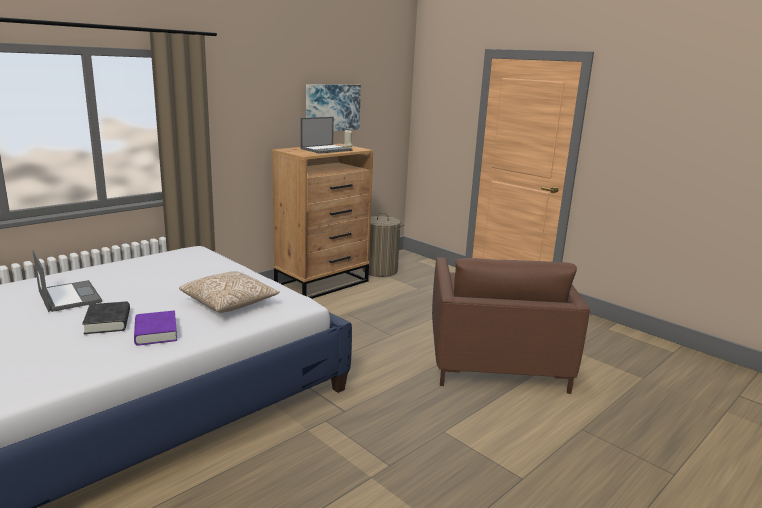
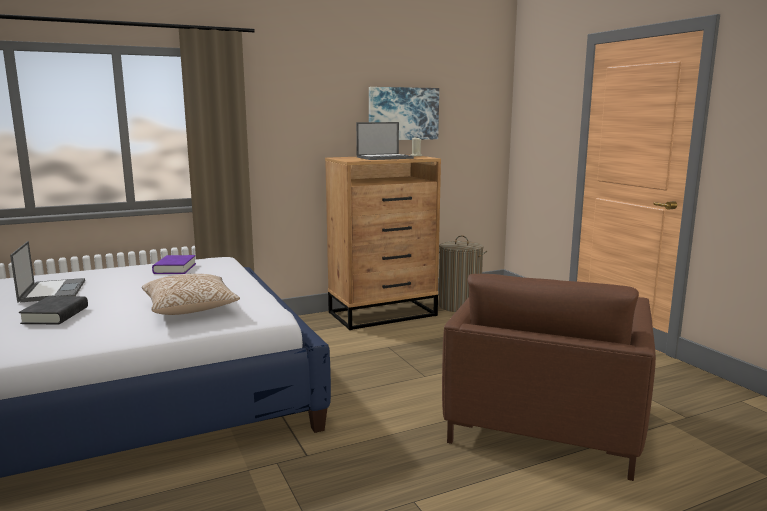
camera: 20 degrees right, 5 degrees down
(156, 332) = (87, 329): purple book -> purple book (175, 268)

